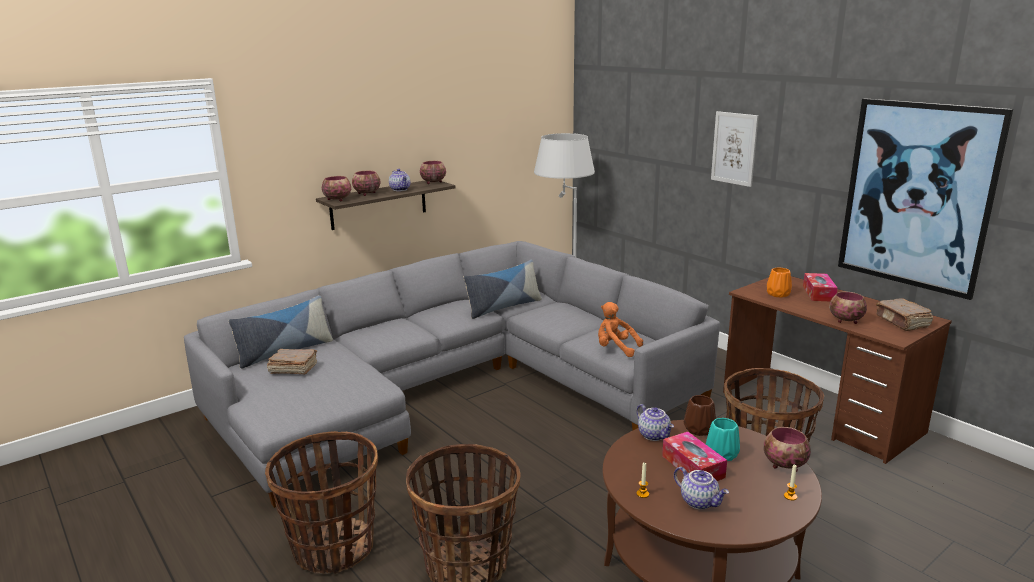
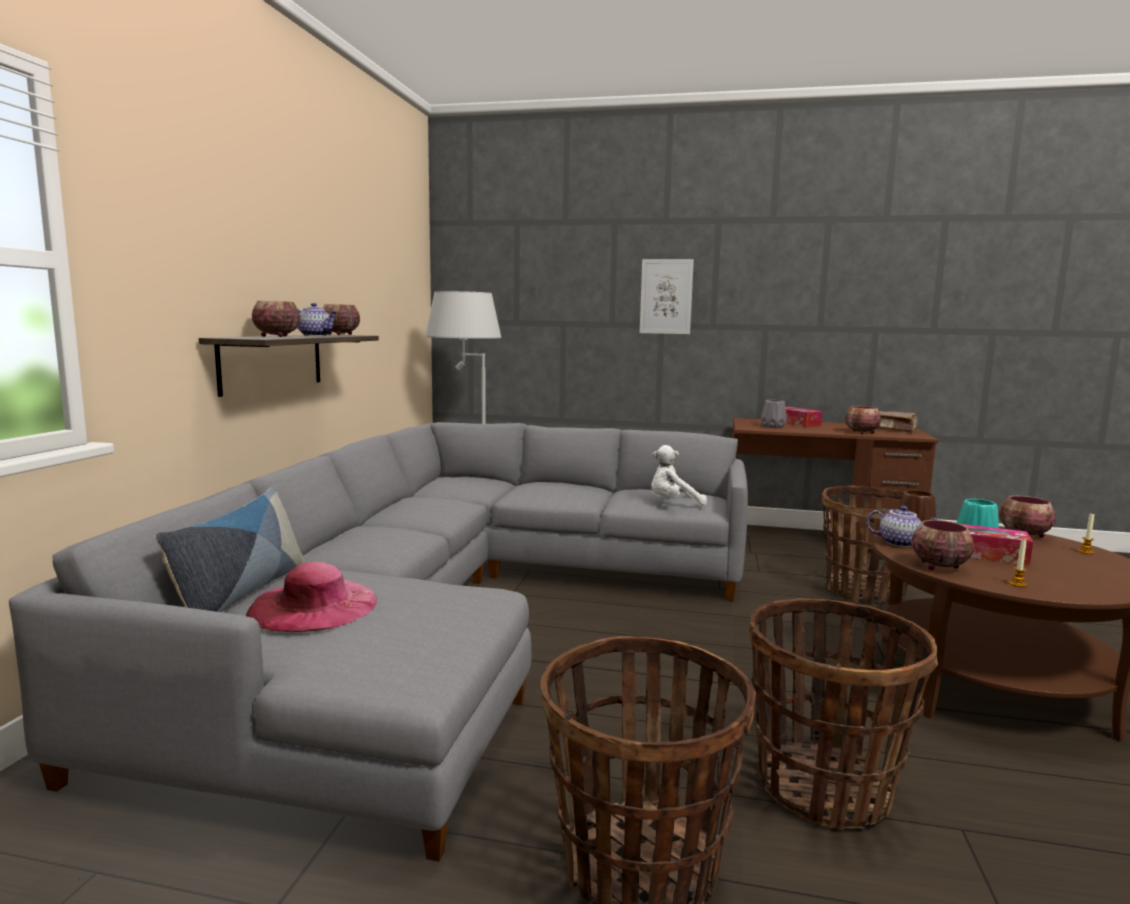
camera: 40 degrees left, 10 degrees down
(293, 369) = (313, 606): brown book -> pink hat
(337, 199) = (248, 337): bowl -> bowl (937, 566)
(503, 307) = (474, 495): pillow -> none
(615, 348) = (673, 503): orange plush toy -> white plush toy
(699, 502) = (1060, 575): teapot -> none
(777, 294) = (773, 427): orange vase -> grey vase
(917, 196) = (866, 318): picture -> none

